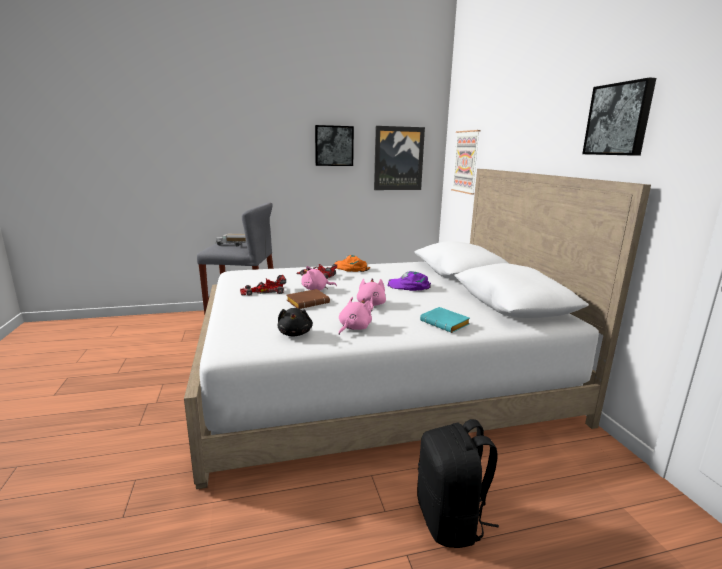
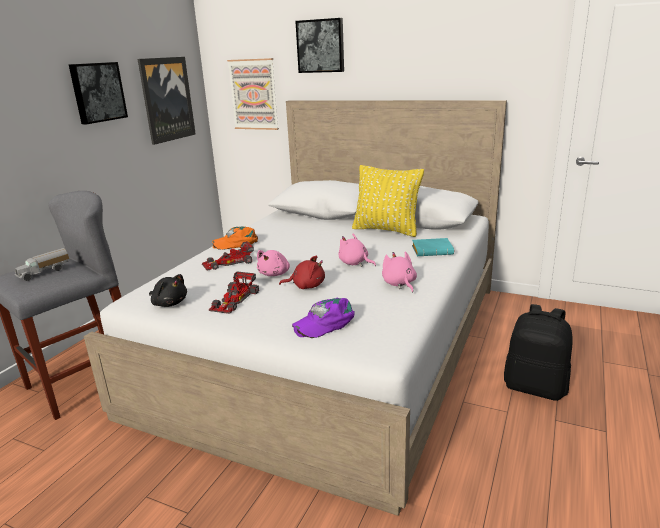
camera: 50 degrees left, 5 degrees up
(295, 333) = (380, 311): black plush toy -> black plush toy (169, 303)
(308, 302) = (306, 286): brown book -> red plush toy
(409, 286) = (332, 237): purple cap -> purple cap (324, 323)
(460, 298) = (386, 230): none -> yellow pillow
(619, 119) = (465, 50): picture -> picture (321, 46)

